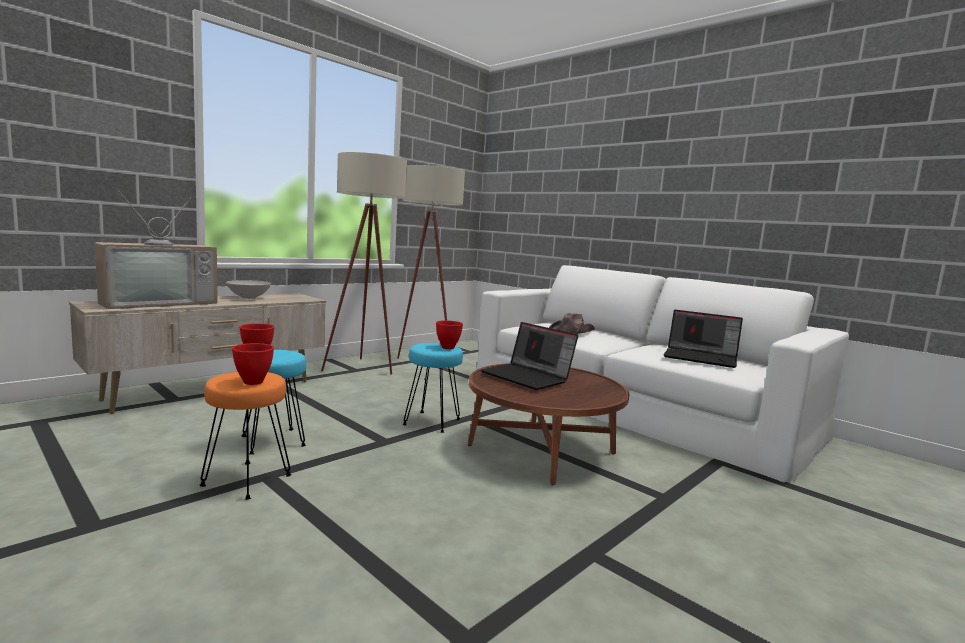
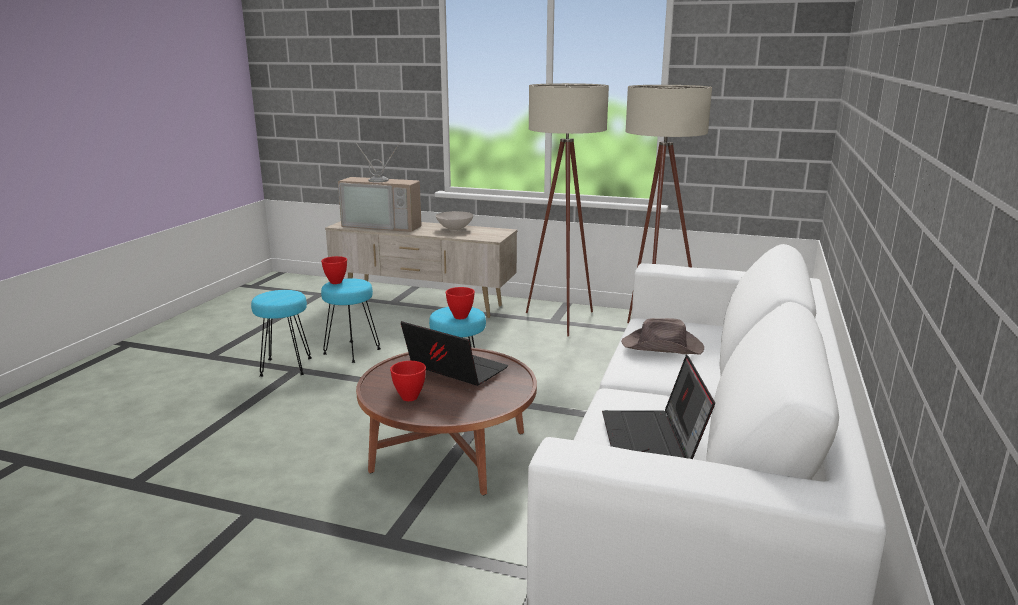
camera: 65 degrees right, 10 degrees up
(246, 480) = (286, 366): orange stool -> turquoise stool
(253, 382) = (269, 300): red bowl -> red bowl (409, 398)
(528, 377) = (454, 370): laptop -> laptop turned 105 degrees clockwise

